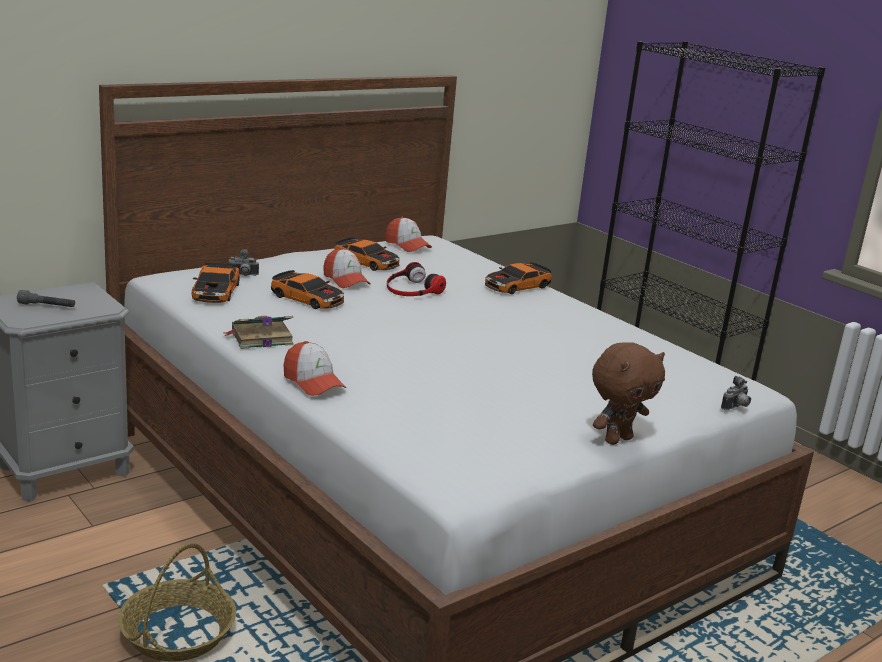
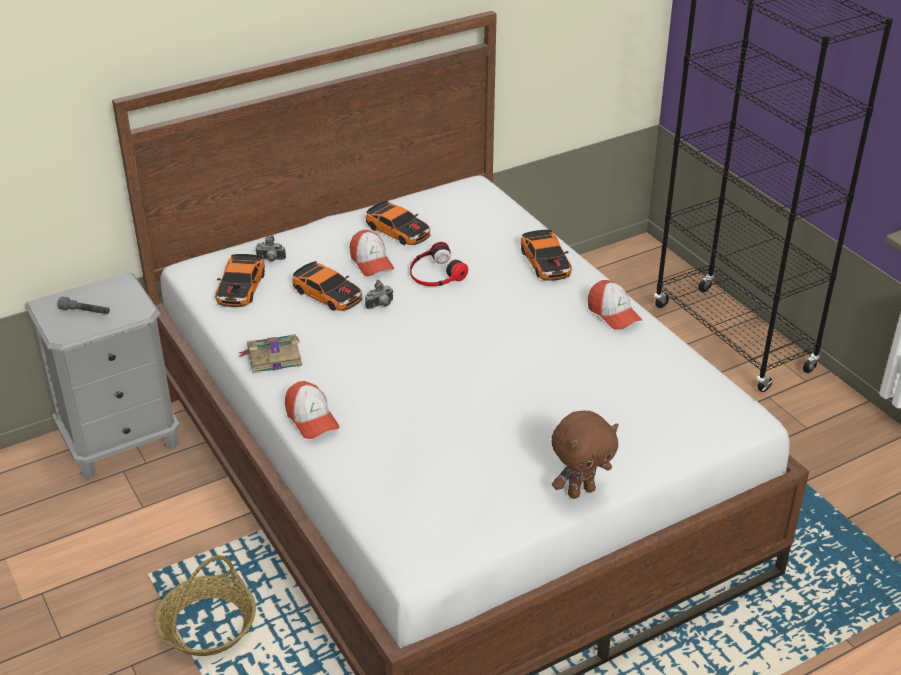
camera: 10 degrees right, 15 degrees up
(407, 245) = (447, 199): cap -> cap (613, 314)
(517, 286) = (546, 262): toy car -> toy car turned 75 degrees counterclockwise
(736, 407) = (716, 443): camera -> camera (381, 305)

